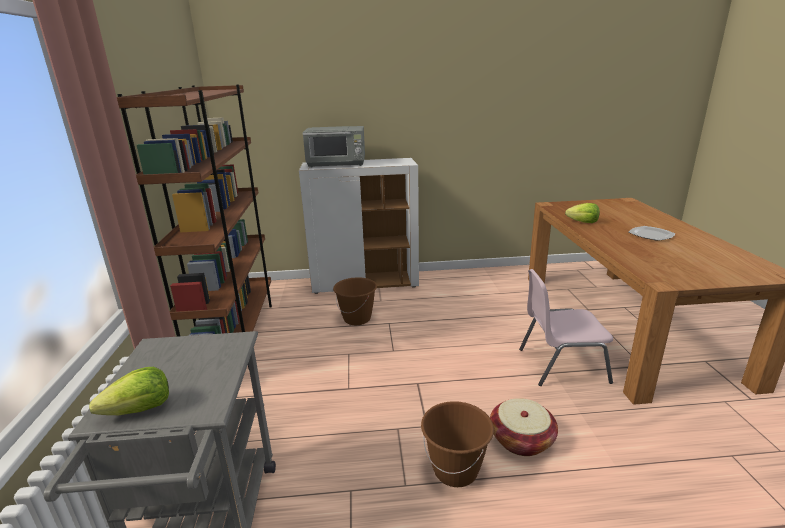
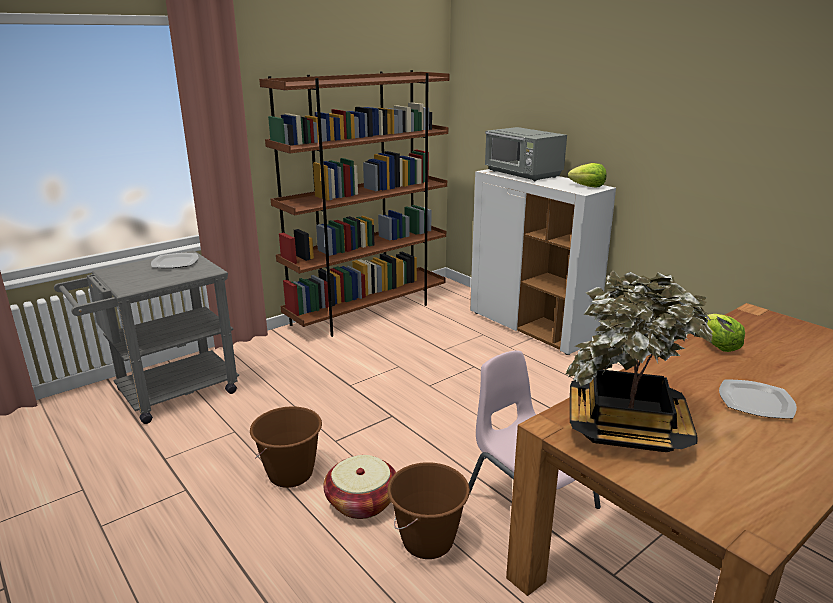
camera: 55 degrees right, 0 degrees up
(140, 410) = (119, 275): lettuce -> lettuce (587, 186)
(169, 358) = (175, 263): none -> plate
(357, 318) = (460, 348): brown bucket -> brown bucket (428, 541)
(670, 267) = (627, 428): none -> potted plant

